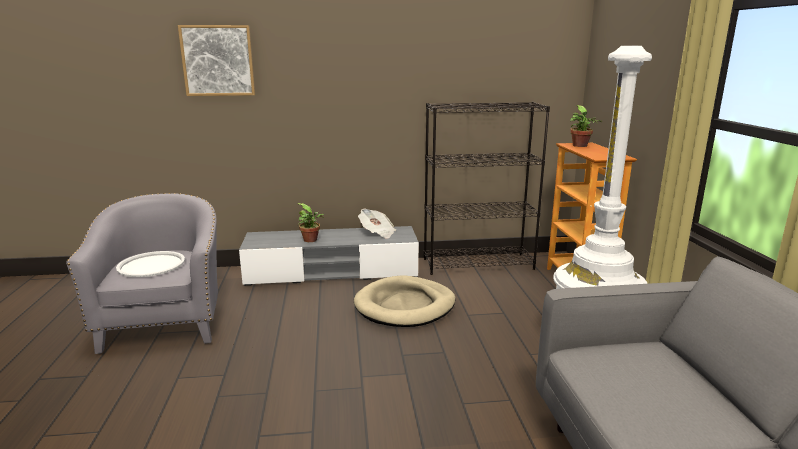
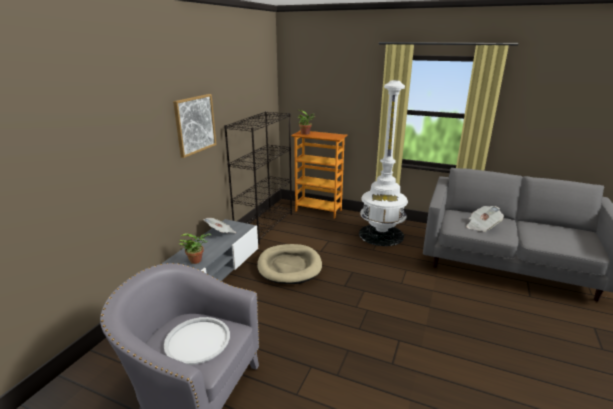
camera: 60 degrees left, 5 degrees up
(218, 60) = (78, 122): picture -> picture (195, 124)
(639, 390) = (482, 226): none -> newspaper

